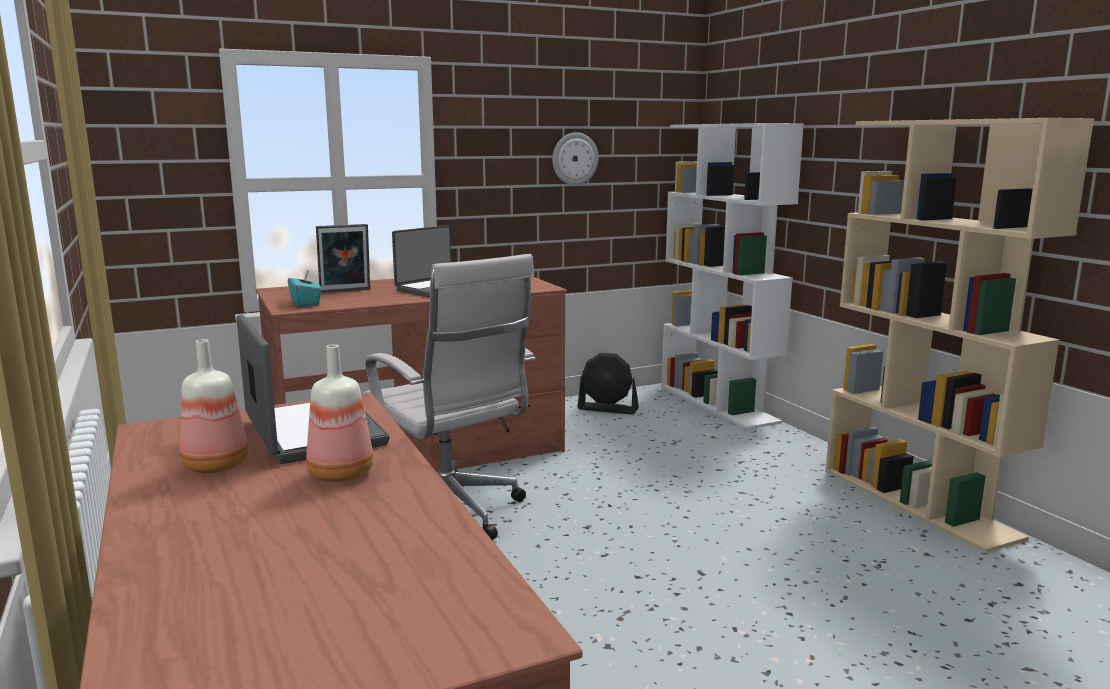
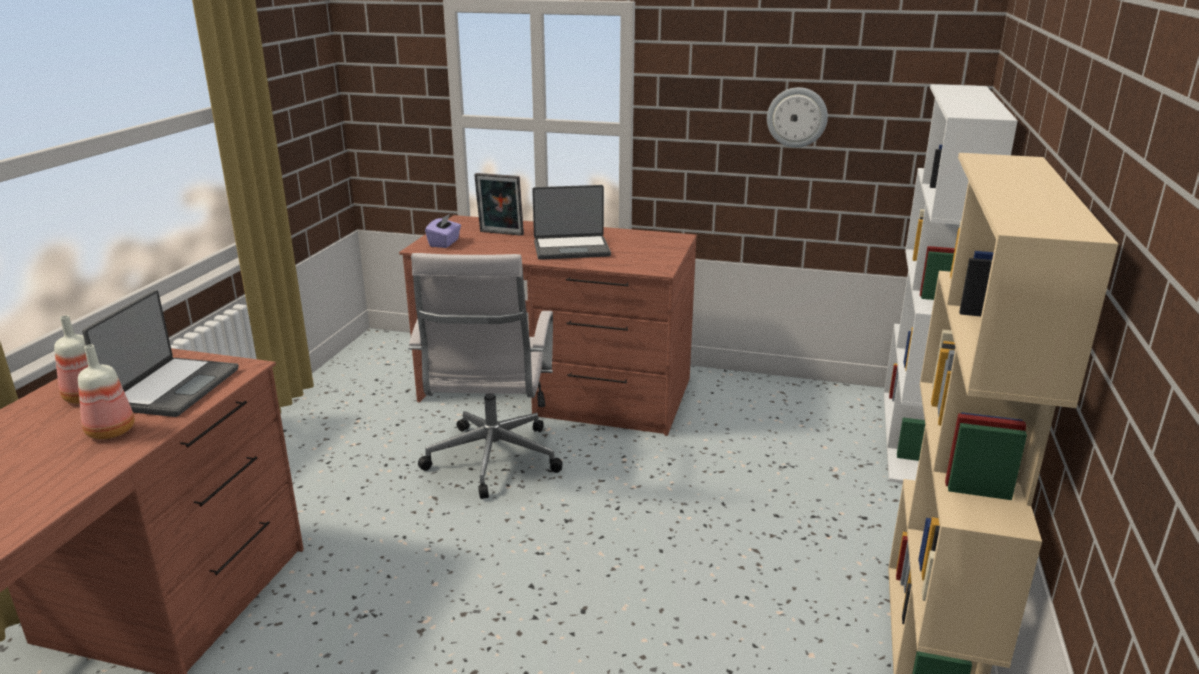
camera: 40 degrees right, 10 degrees up
(306, 303) = (444, 243): turquoise tissue box -> purple tissue box
(608, 409) = (782, 402): black fan -> none

